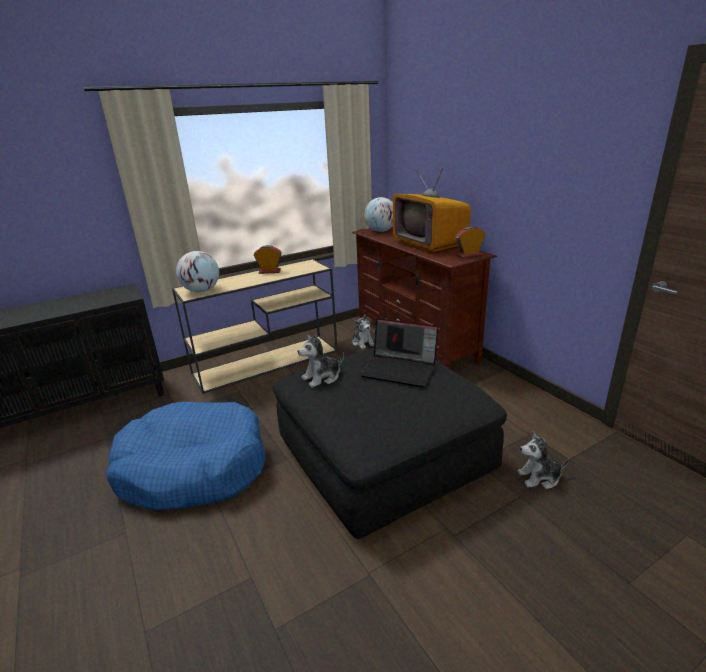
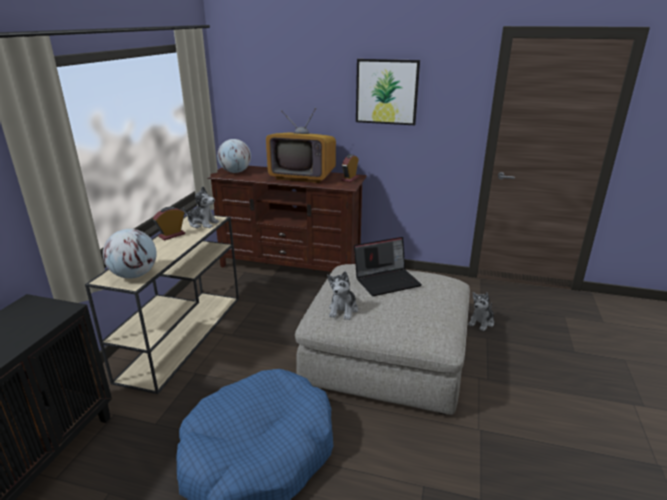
camera: 45 degrees left, 0 degrees up
(363, 343) = (251, 284): plush toy -> plush toy (202, 223)
(383, 454) = (386, 356): black ottoman -> beige ottoman
(527, 152) = (387, 92): none -> picture

